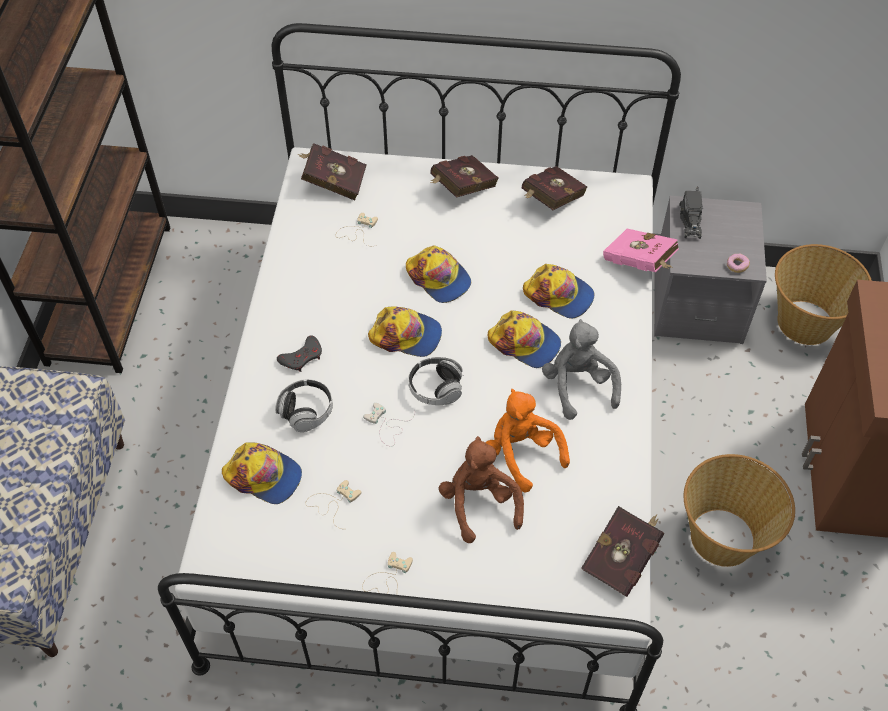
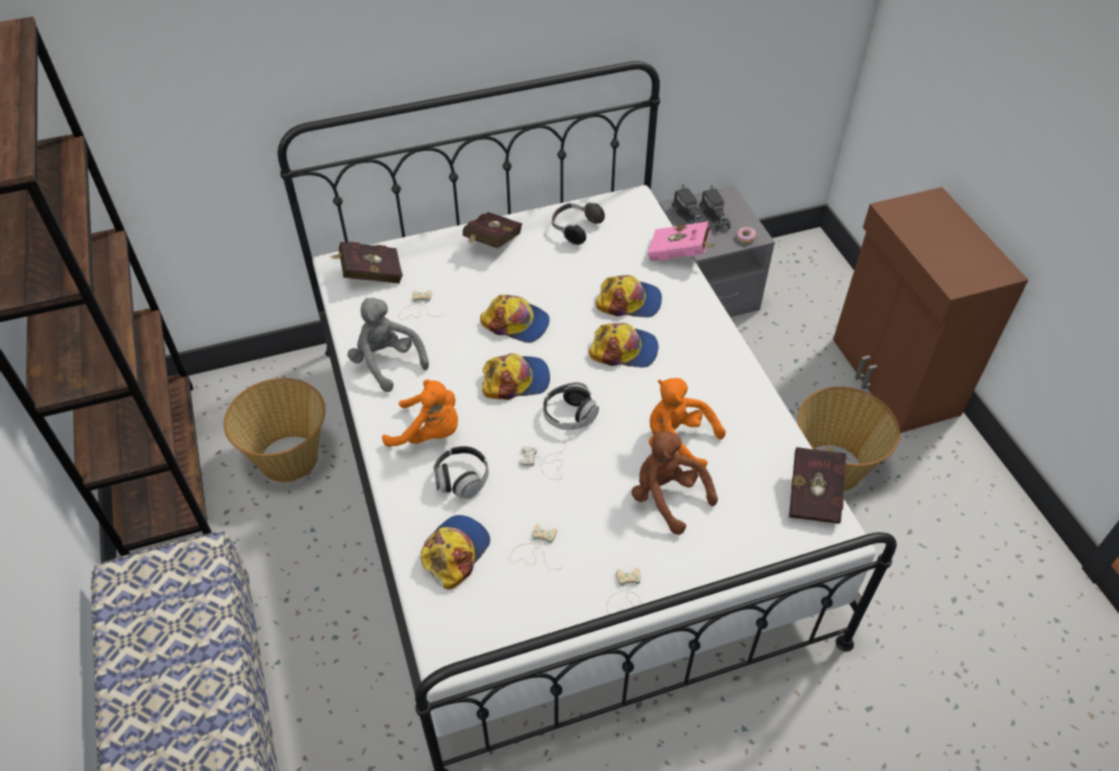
camera: 25 degrees left, 5 degrees down
(264, 476) = (455, 552): cap -> cap turned 60 degrees counterclockwise
(302, 357) = (429, 433): grey game controller -> orange plush toy
(550, 200) = (575, 229): red book -> headphones
(578, 385) = (690, 368): grey plush toy -> grey plush toy (387, 362)
(718, 230) = (714, 216): none -> toy truck
(806, 321) = (796, 277): basket -> basket (289, 457)

